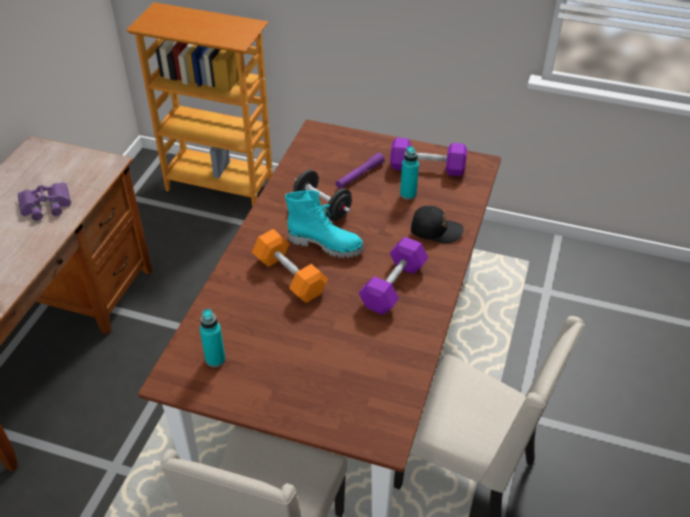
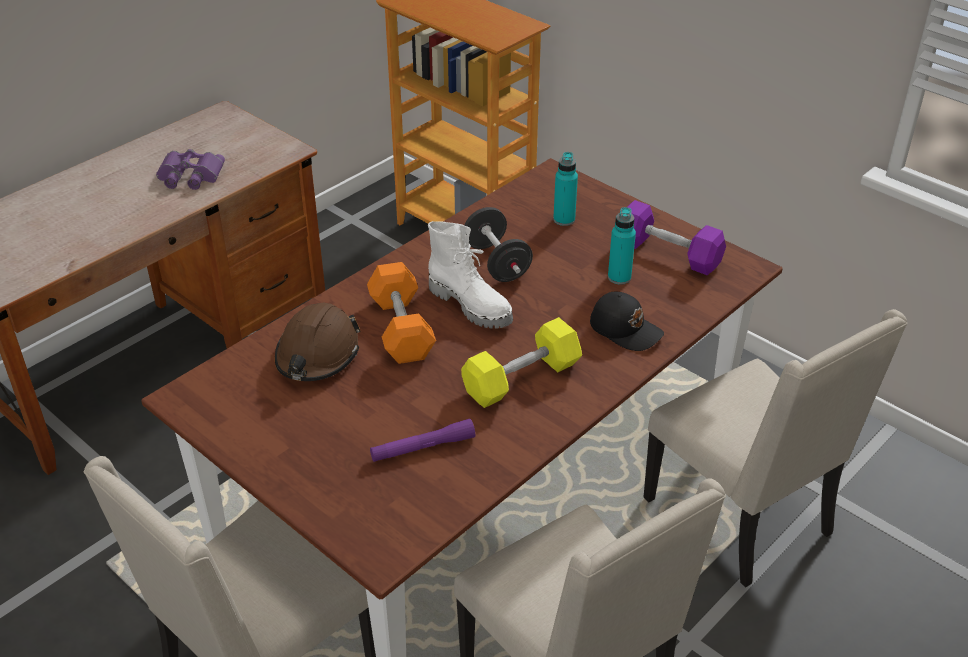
camera: 25 degrees right, 5 degrees down
(215, 359) = (249, 391): turquoise bottle -> turquoise bottle (564, 219)
(245, 315) = (317, 355): none -> brown hard hat
(326, 244) = (471, 305): turquoise boot -> white boot
(359, 175) = (571, 238): purple flashlight -> purple flashlight (423, 448)
(393, 286) = (521, 378): purple dumbbell -> yellow dumbbell
(507, 324) = (742, 517): none -> beige chair

